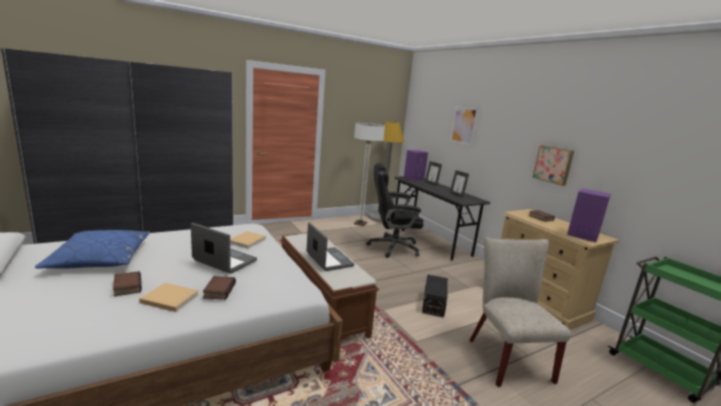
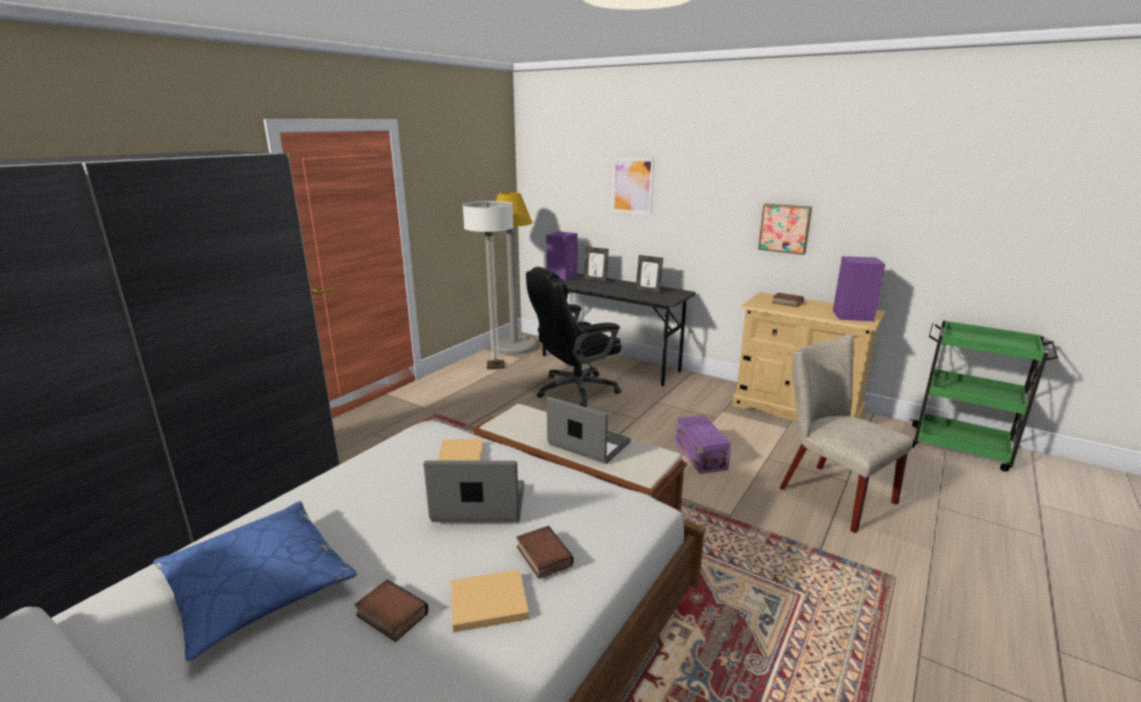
camera: 25 degrees left, 5 degrees up
(434, 303) = (701, 455): black storage box -> purple storage box

